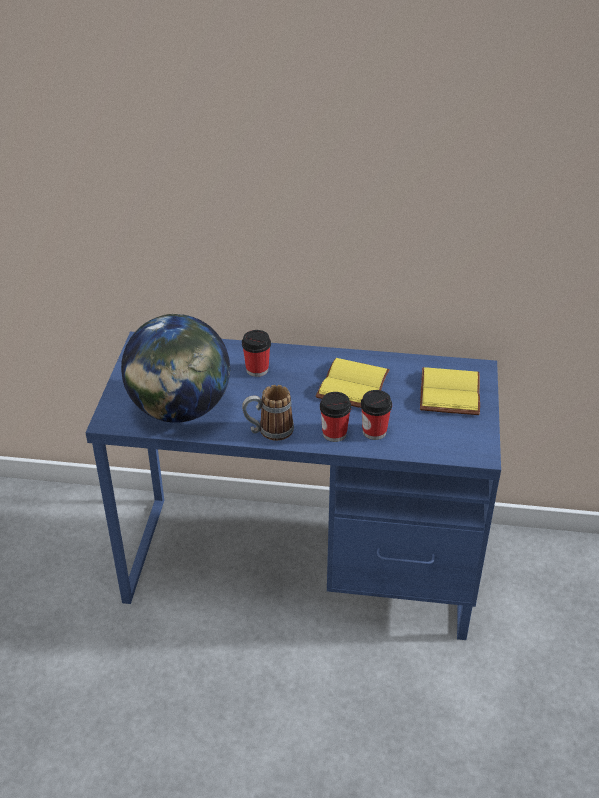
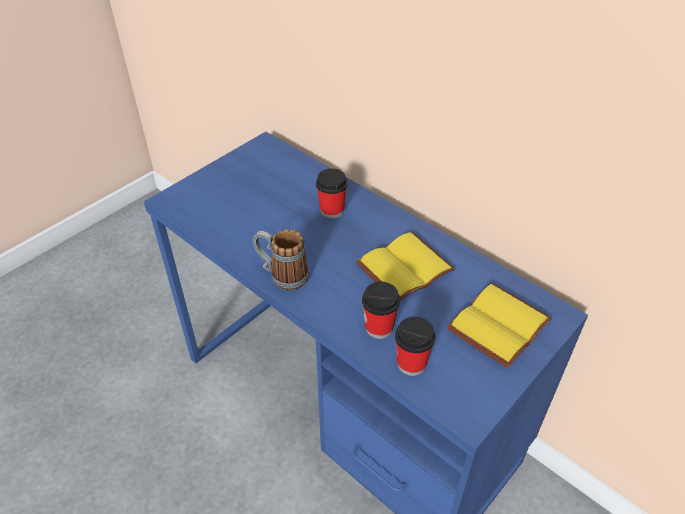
camera: 35 degrees right, 5 degrees up
(180, 410) = (231, 217): globe -> none
(334, 433) = (338, 309): cup -> cup (411, 363)

